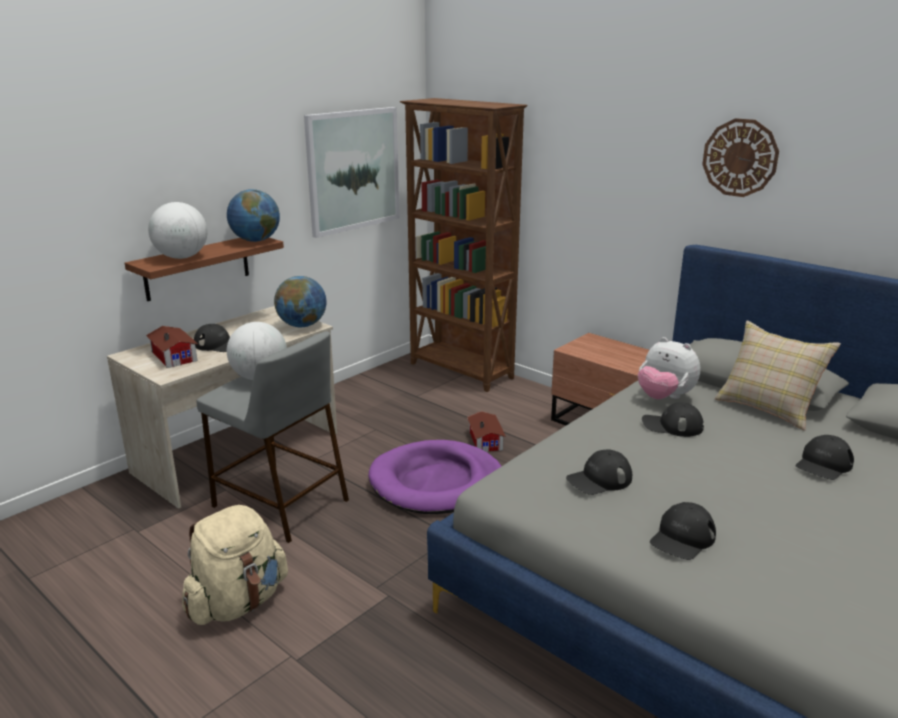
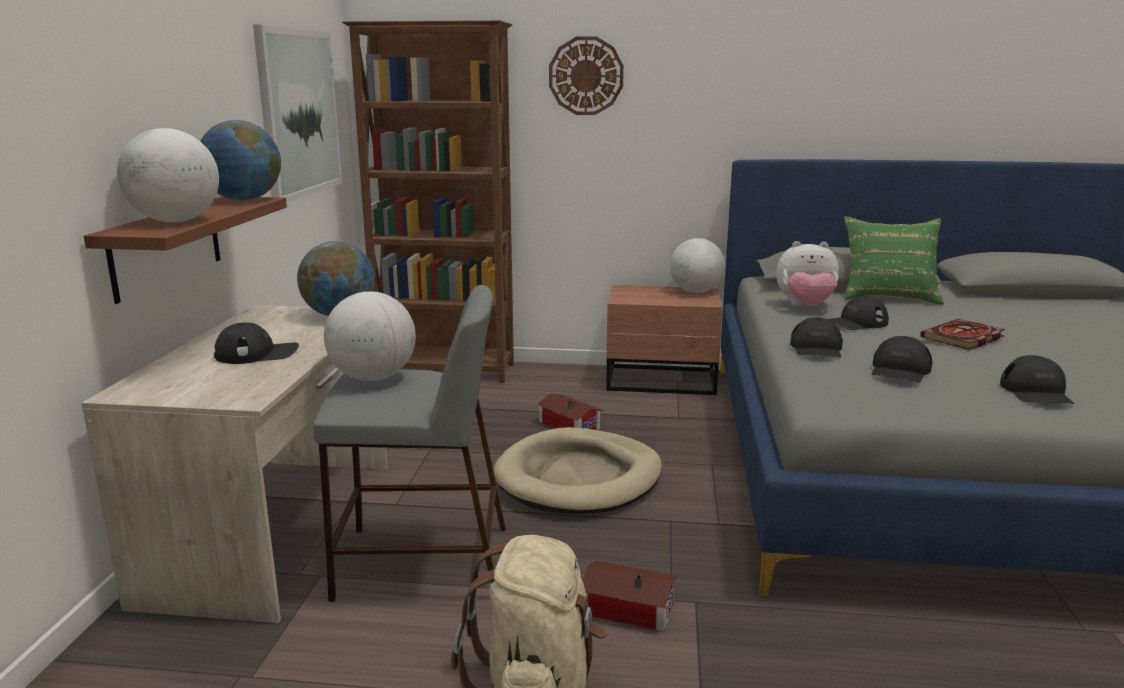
camera: 35 degrees left, 5 degrees down
(175, 355) = (210, 377): toy house -> toy house (625, 606)
(437, 482) = (579, 478): purple dog bed -> beige dog bed
(645, 355) = (695, 292): none -> globe
(730, 469) = (963, 338): none -> book
(740, 158) = (775, 63): wall clock -> wall clock (586, 76)
(768, 407) = (888, 296): beige pillow -> green pillow
(823, 464) = (1003, 321): black cap -> black cap (817, 349)

